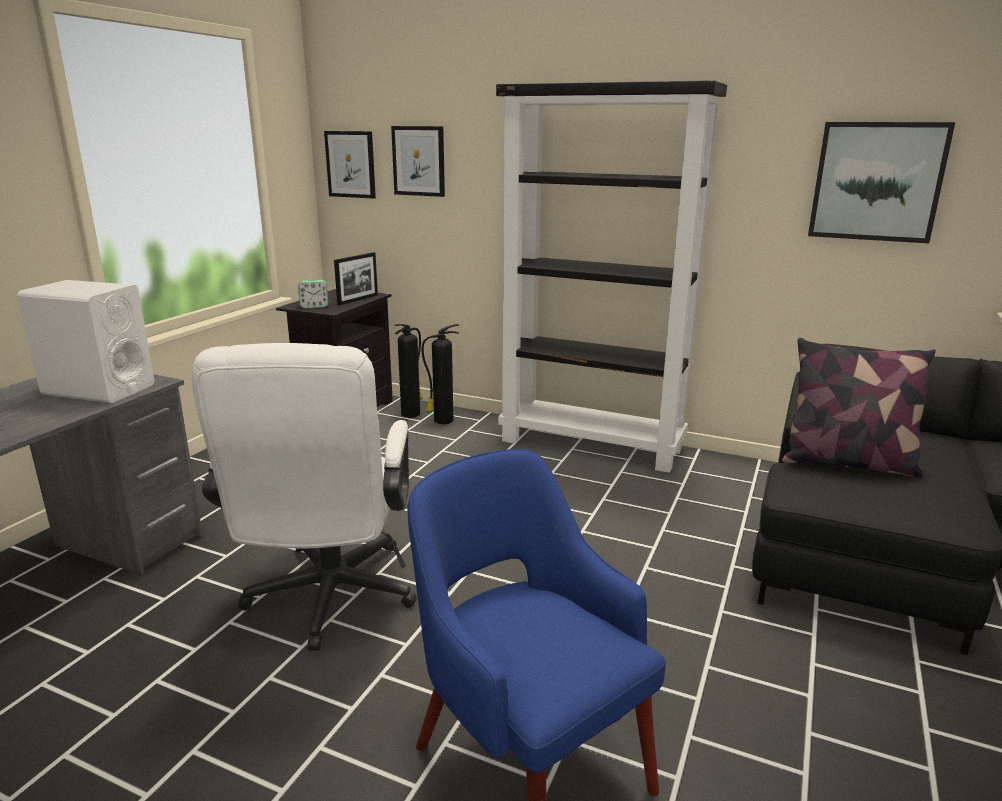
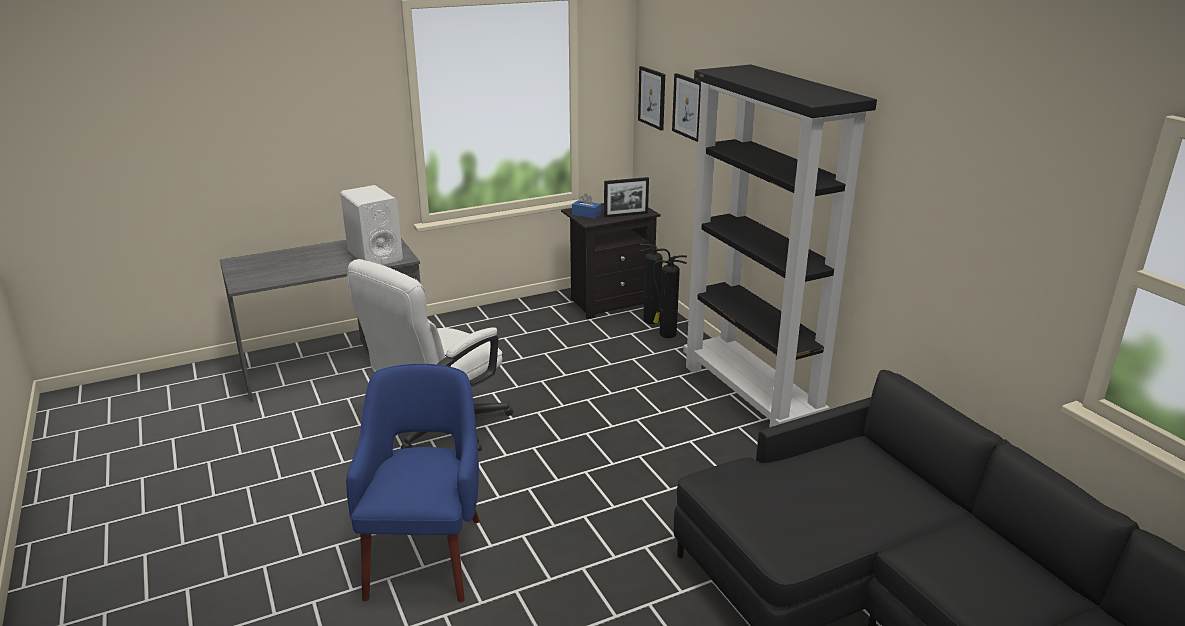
camera: 40 degrees right, 5 degrees up
(314, 306) = (586, 214): alarm clock -> blue tissue box
(847, 463) = (792, 479): pillow -> none
(877, 181) = (982, 227): picture -> none

